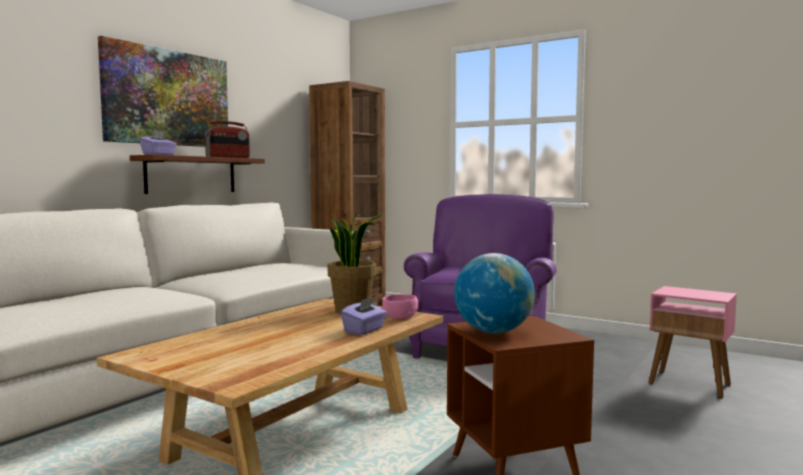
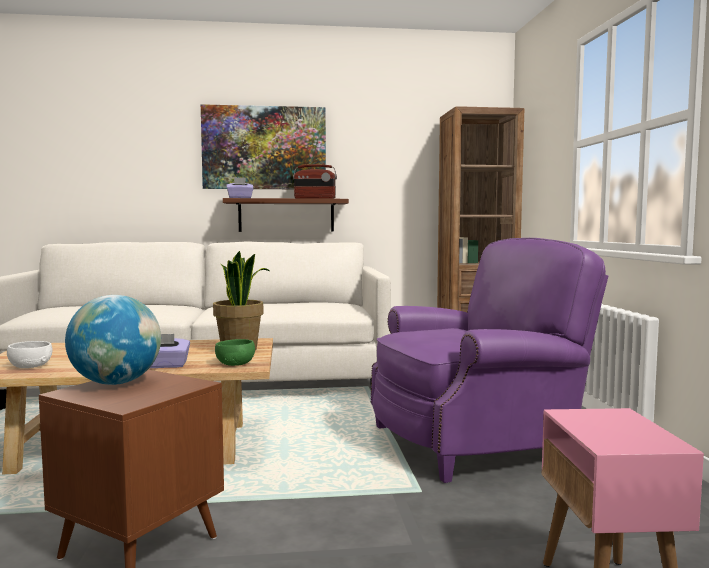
camera: 50 degrees right, 0 degrees up
(250, 363) = (30, 366): none -> white bowl
(400, 317) = (235, 363): pink bowl -> green bowl

